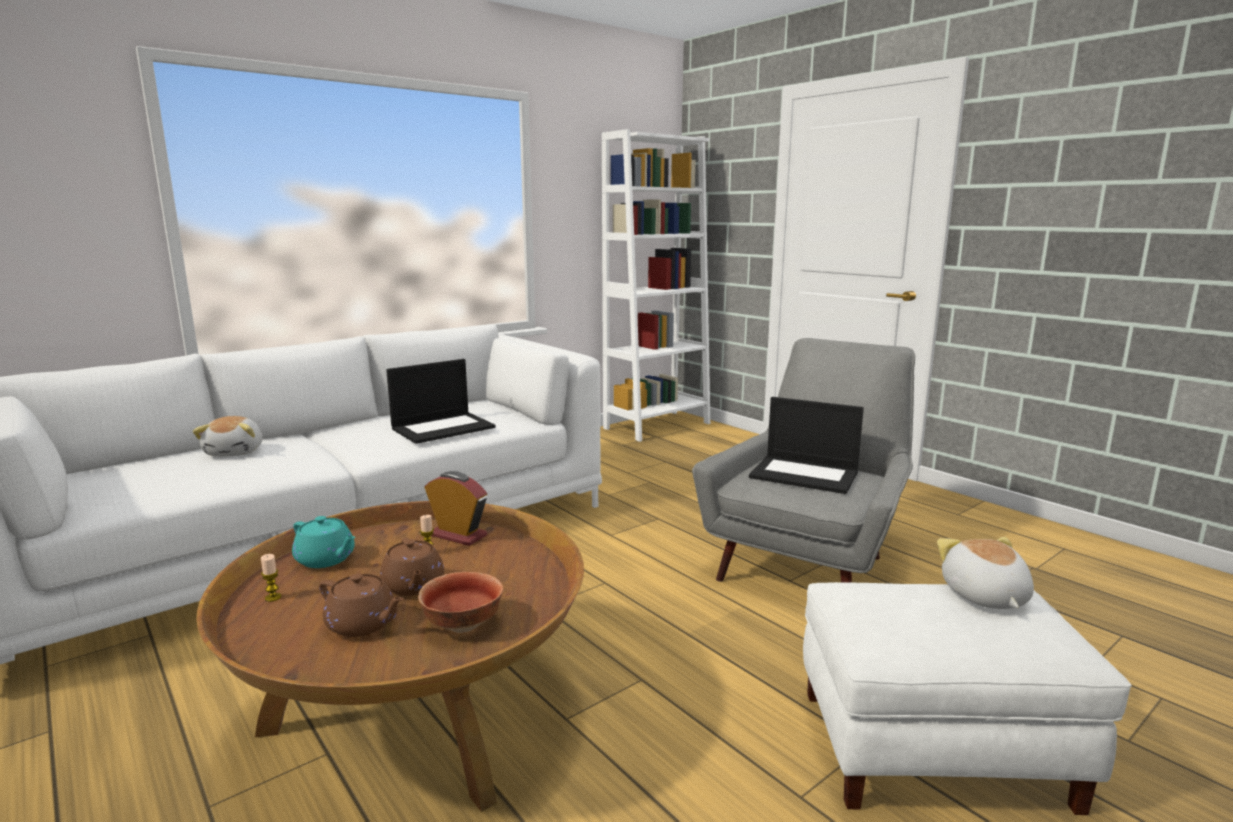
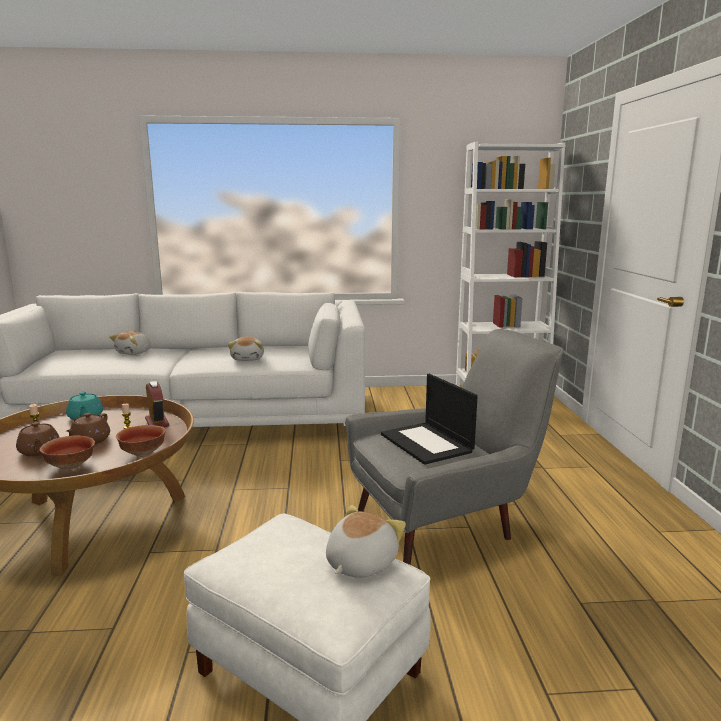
camera: 35 degrees right, 0 degrees up
(443, 428) = (248, 359): laptop -> plush toy
(533, 575) = (142, 453): none -> bowl

